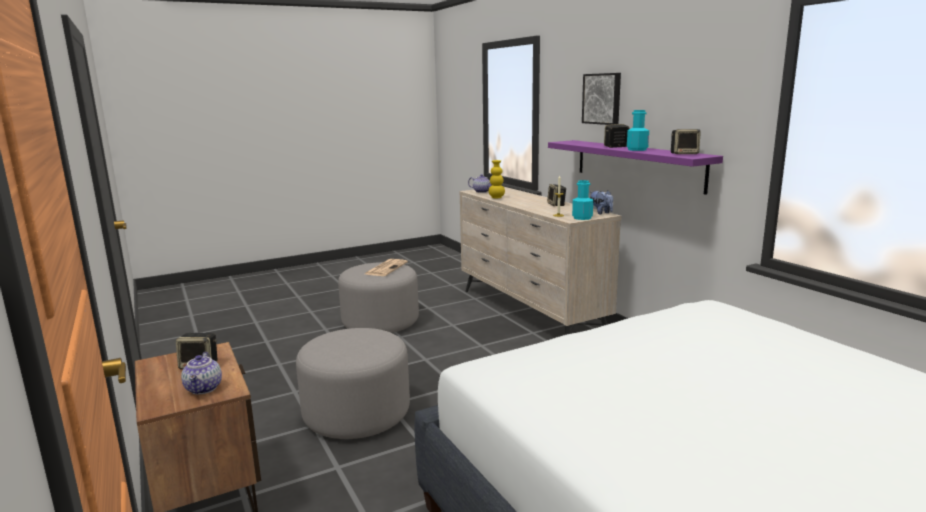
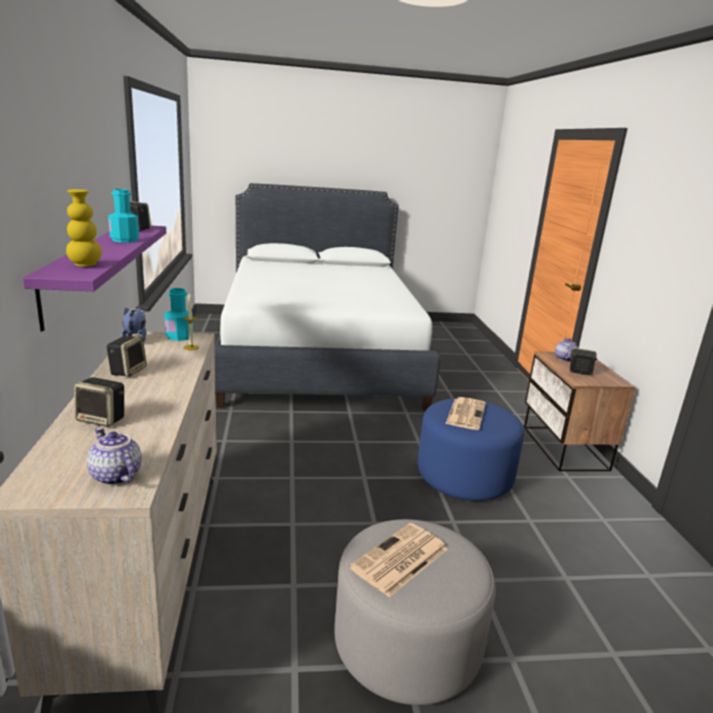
camera: 160 degrees left, 5 degrees up
(356, 414) = (464, 476): grey ottoman -> blue ottoman
(360, 342) = (465, 413): none -> newspaper
(496, 197) = (154, 427): yellow vase -> yellow vase (85, 265)
(602, 98) = (45, 183): picture -> none
(616, 147) = (107, 248): speaker -> speaker (102, 419)

